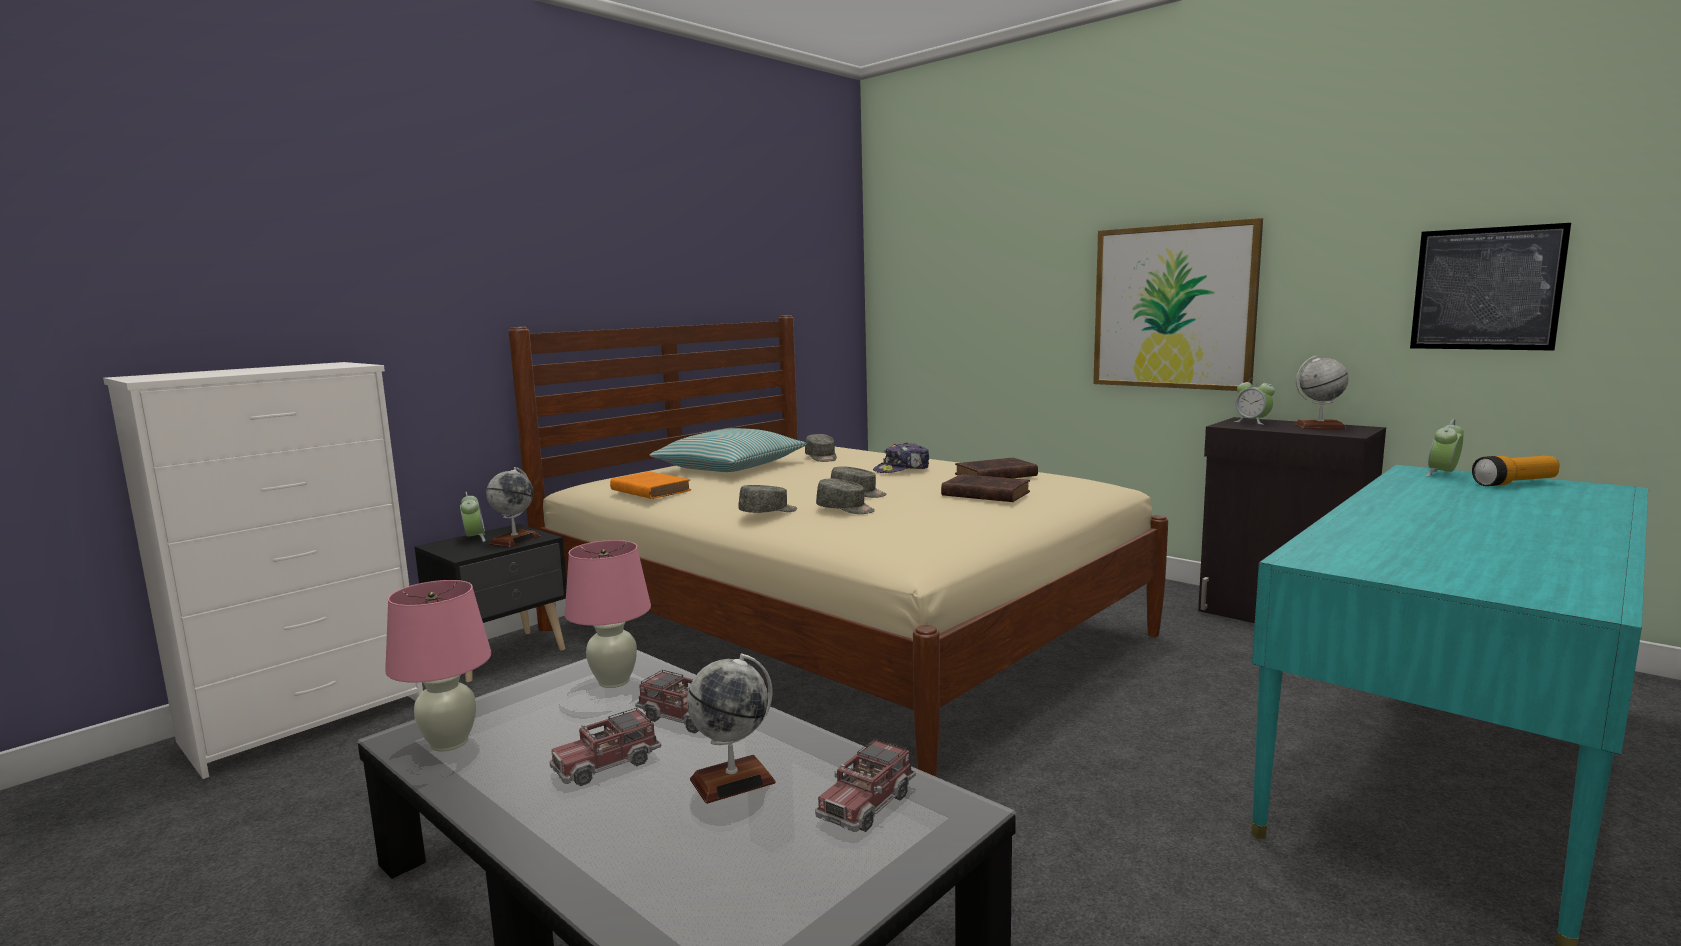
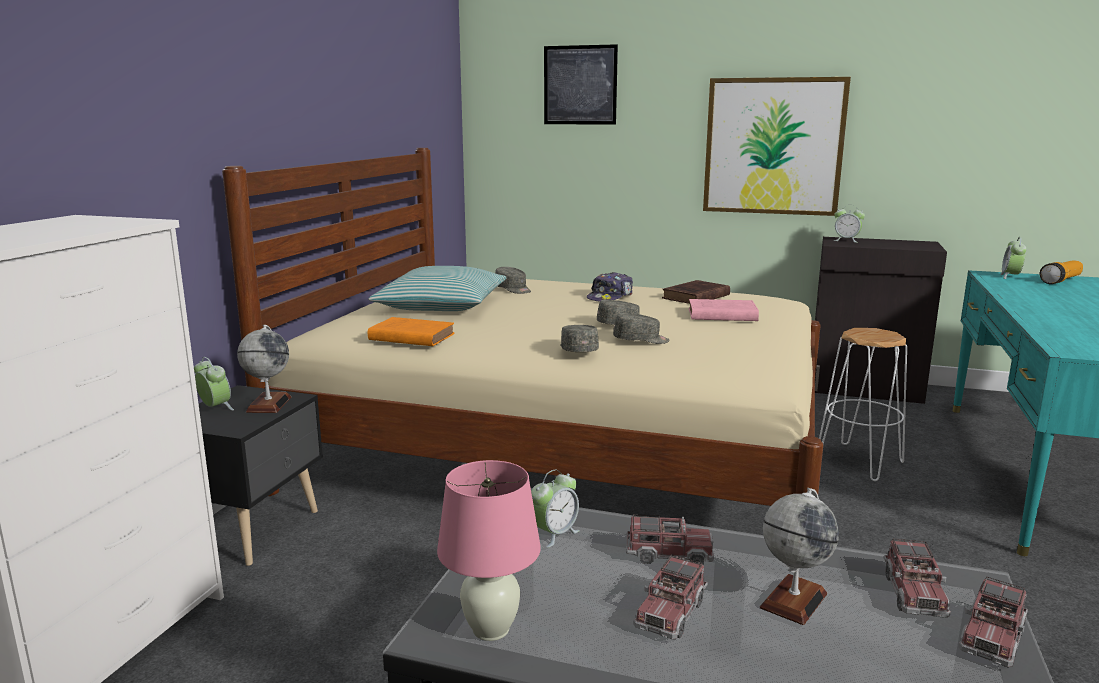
camera: 25 degrees left, 5 degrees up
(613, 681) = (554, 534): pink table lamp -> alarm clock
(768, 512) = (577, 349): grey cap -> grey cap turned 45 degrees counterclockwise
(880, 865) = (992, 638): none -> toy truck
(983, 494) = (720, 315): brown book -> pink book
(1164, 694) = (859, 461): none -> white stool
(1319, 426) = (897, 243): globe -> none
(1486, 289) = (1009, 139): picture -> picture (580, 85)

